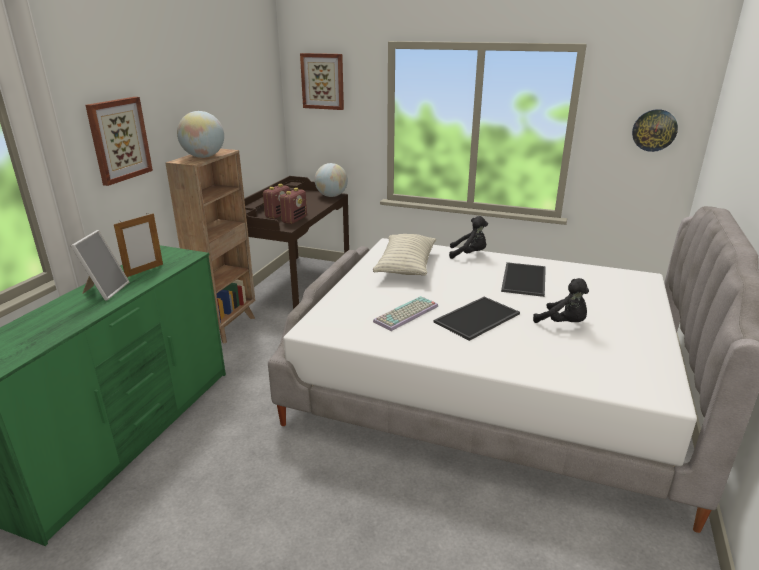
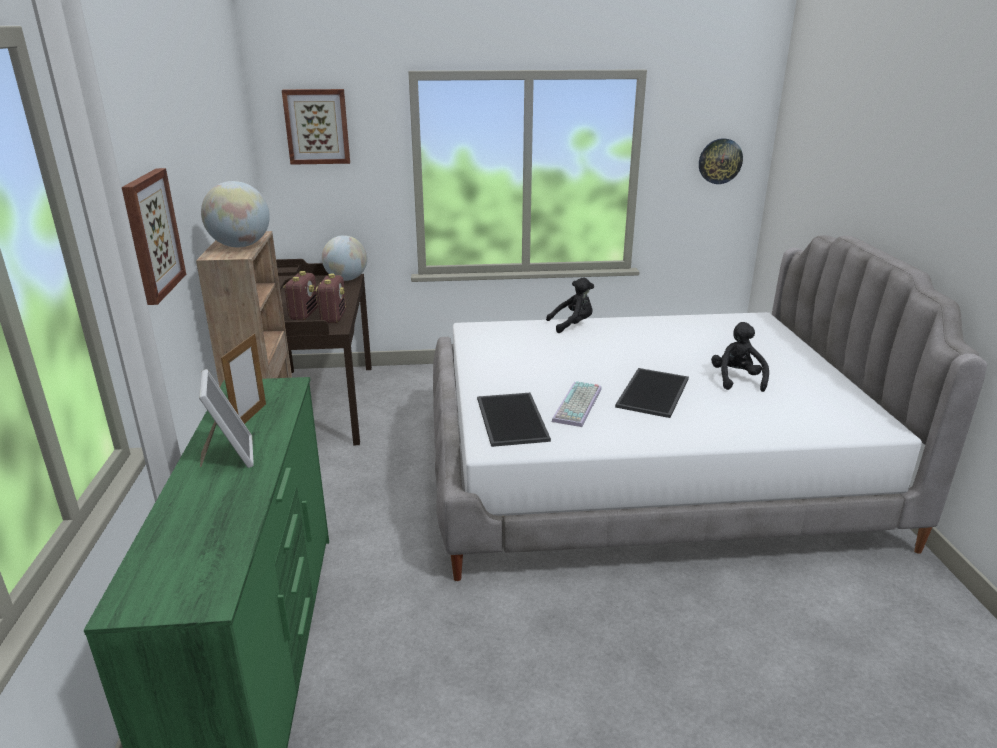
camera: 25 degrees left, 0 degrees up
(406, 266) = (519, 351): pillow -> none
(523, 279) = (653, 341): tray -> tray (510, 419)
(563, 323) = (737, 380): black plush toy -> black plush toy turned 105 degrees counterclockwise

